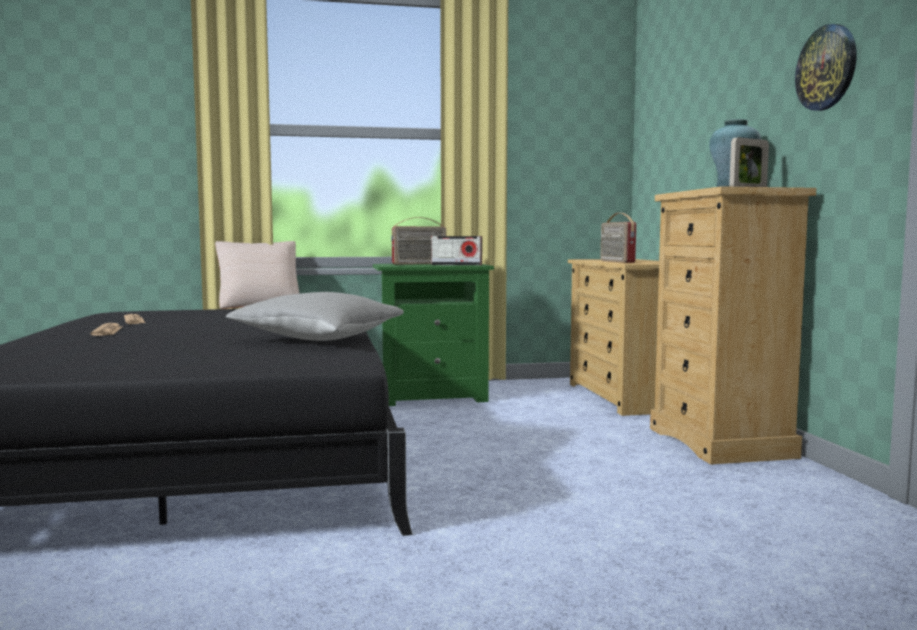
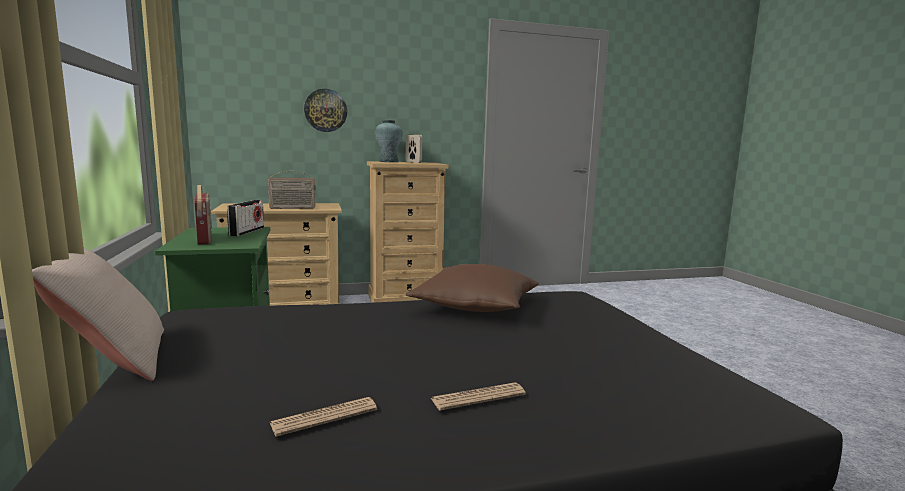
camera: 95 degrees left, 5 degrees up
(319, 338) = (475, 306): grey pillow -> brown pillow
(826, 68) = (434, 104): wall clock -> wall clock (325, 110)

